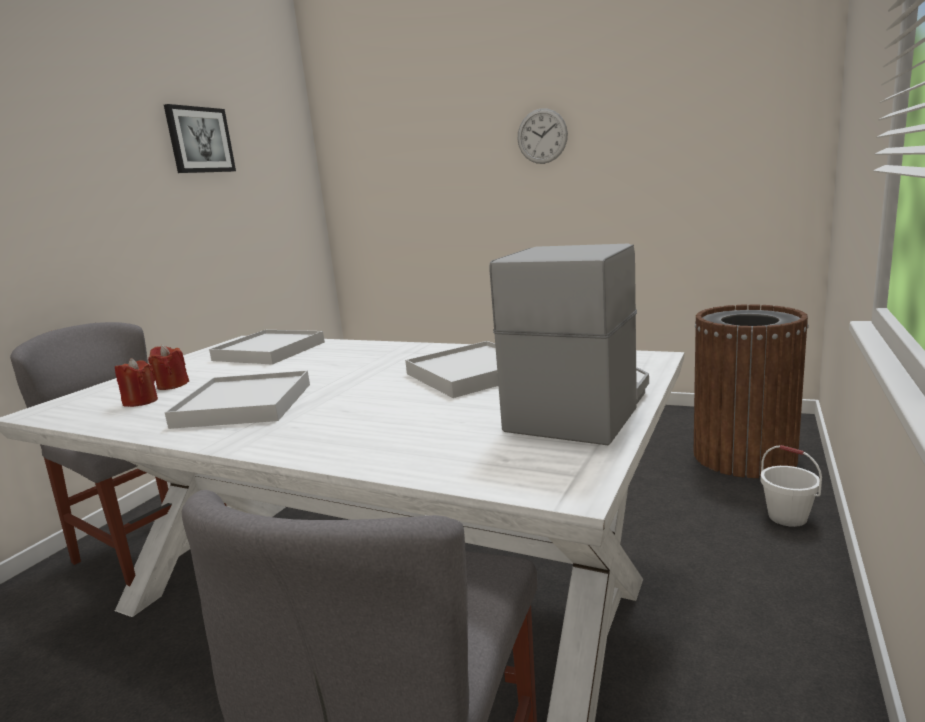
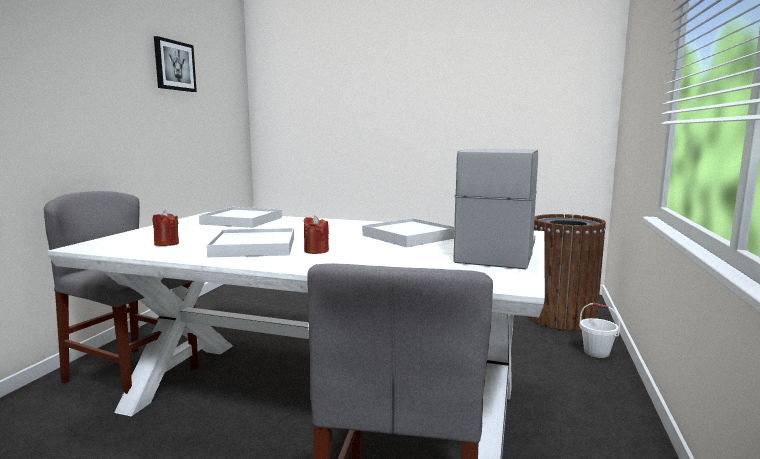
camera: 10 degrees left, 5 degrees down
(172, 385) = (182, 236): red candle -> red candle (316, 251)
(542, 136) = (424, 90): wall clock -> none

